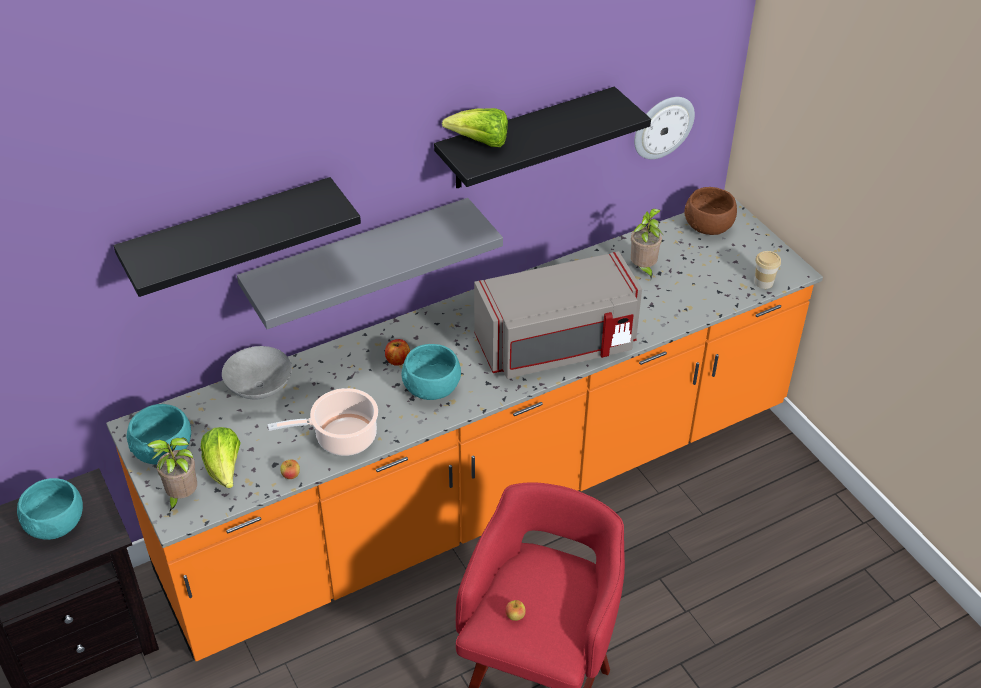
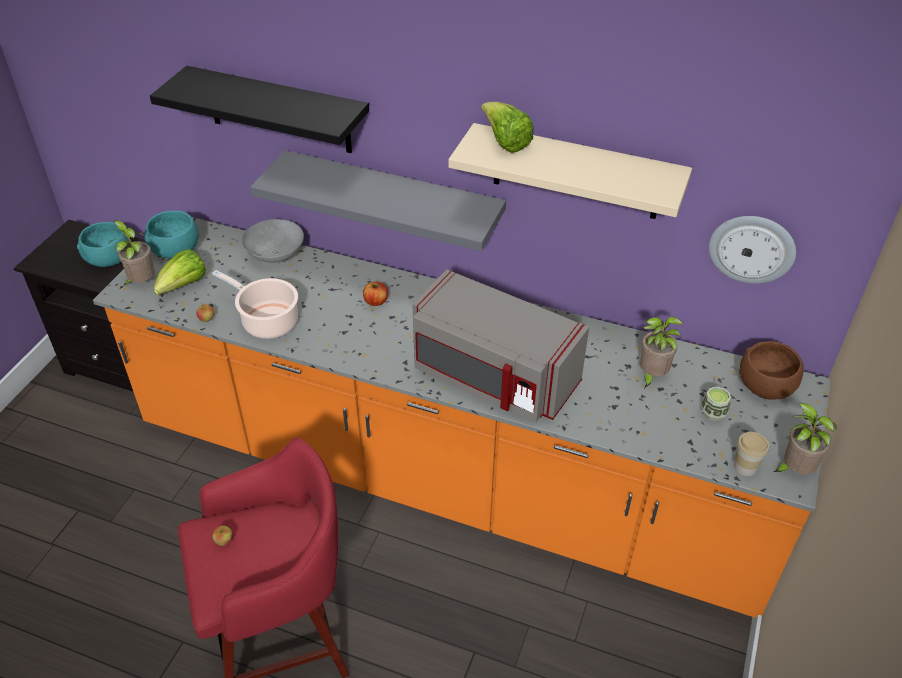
camera: 50 degrees right, 0 degrees up
(431, 389) = (365, 336): turquoise bowl -> none
(526, 139) = (576, 172): black shelf -> beige shelf
(706, 265) = (713, 413): none -> cup
(787, 264) = (794, 470): none -> potted plant

